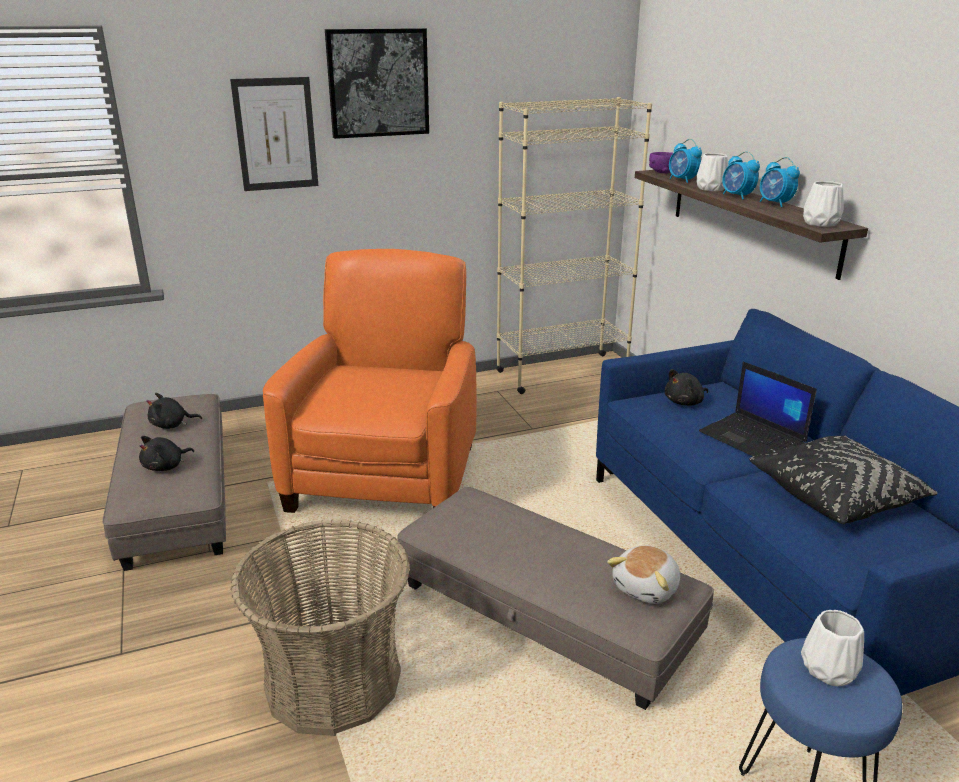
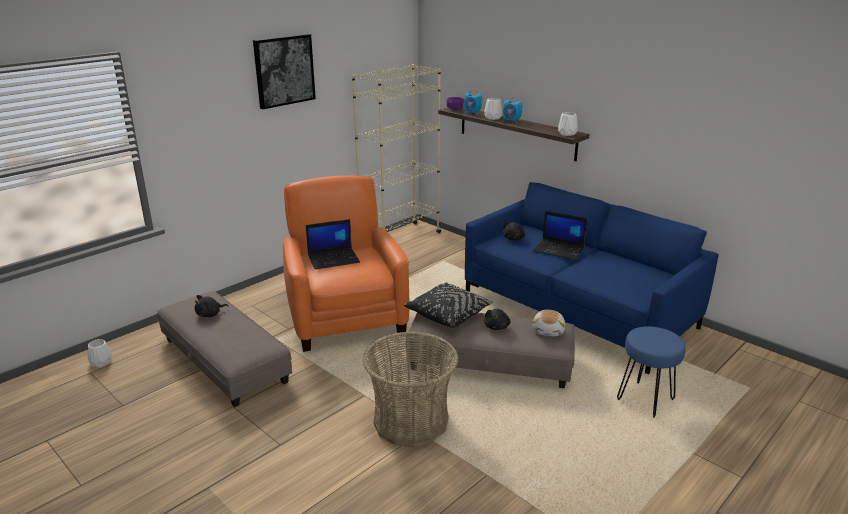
camera: 25 degrees left, 0 degrees up
(166, 466) = (236, 337): black plush toy -> black plush toy (497, 327)
(276, 134) = (227, 111): picture -> none
(363, 378) = (334, 259): none -> laptop
(775, 204) = (534, 124): alarm clock -> none
(830, 670) = (653, 336): white vase -> white vase (102, 363)
(837, 496) = (612, 268): black pillow -> black pillow (448, 314)

